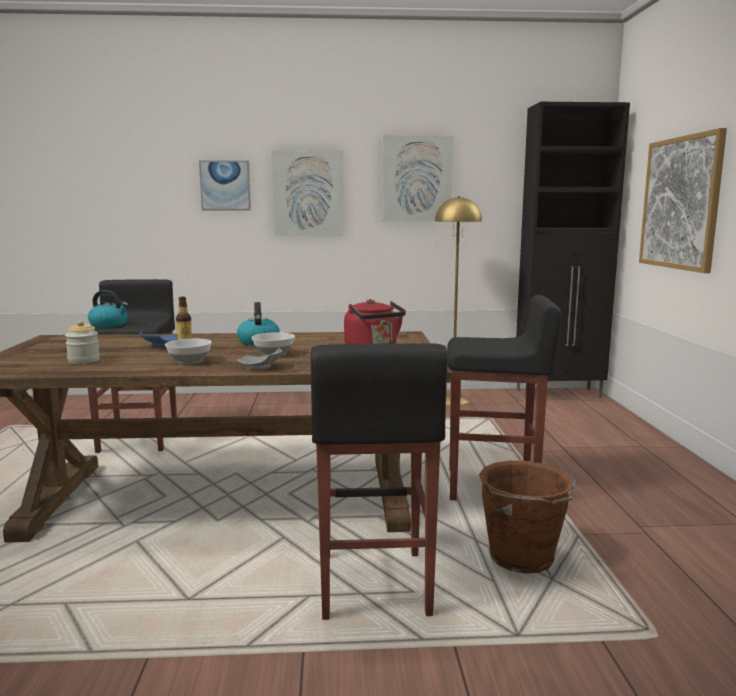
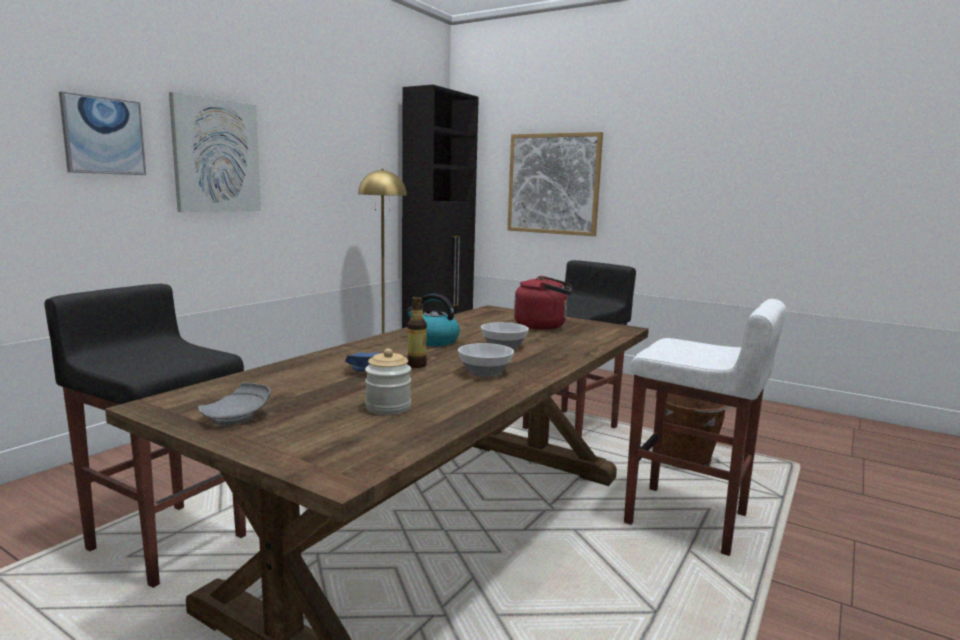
camera: 55 degrees left, 0 degrees up
(109, 324) = (149, 367): kettle -> none
(261, 367) = (558, 359): grey plate -> grey plate (237, 417)
(372, 585) = (687, 520): black stool -> white stool
(416, 179) = (322, 147): picture -> none

